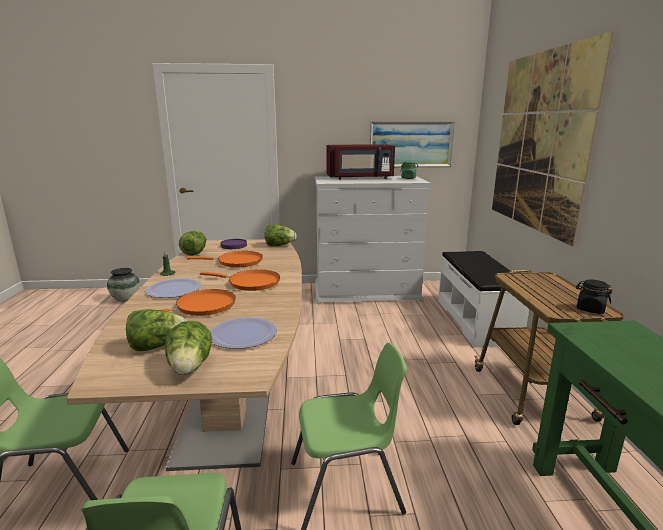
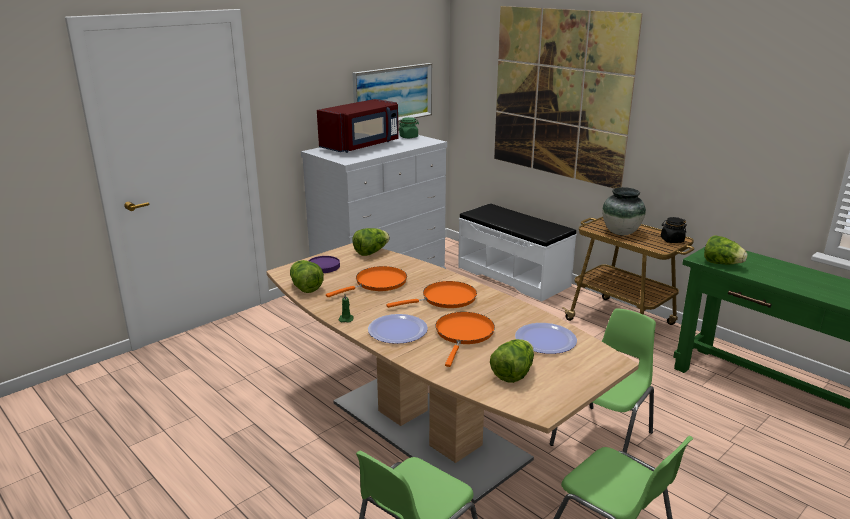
camera: 40 degrees left, 5 degrees up
(126, 300) = (88, 396): vase -> vase (621, 232)
(190, 368) = (570, 374): lettuce -> lettuce (721, 264)

